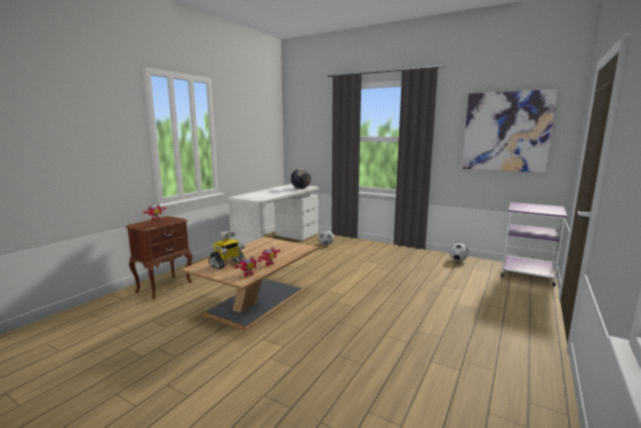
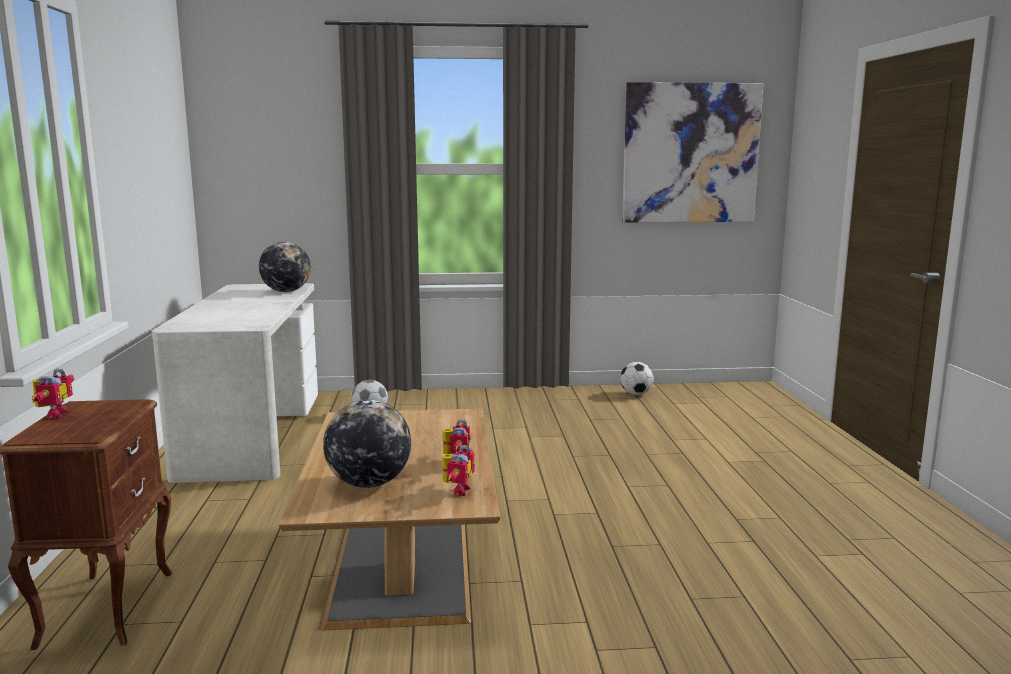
camera: 35 degrees left, 0 degrees up
(227, 264) = (369, 484): toy robot -> globe
(527, 274) = (749, 394): purple cart -> none

